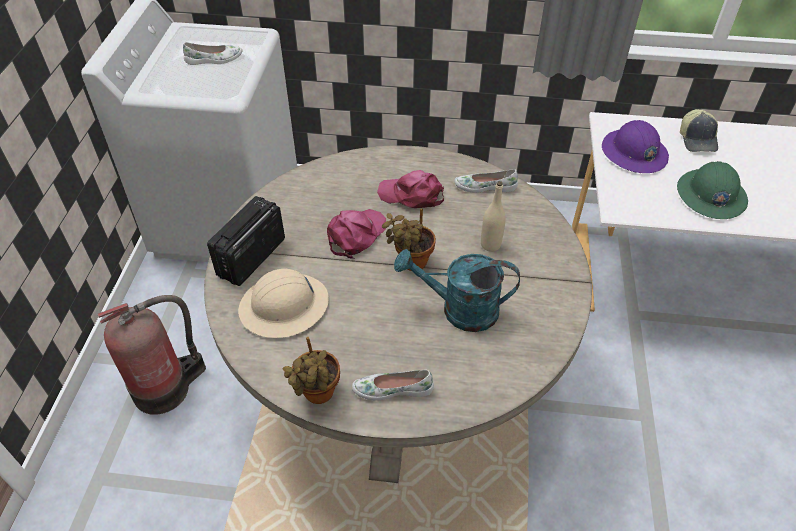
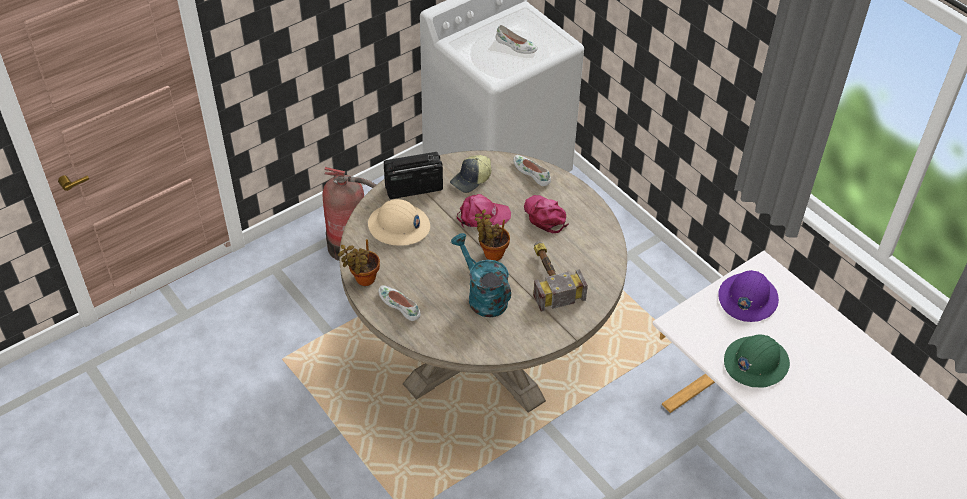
camera: 45 degrees right, 0 degrees up
(485, 186) = (597, 243): white shoe -> white shoe (532, 172)
(490, 245) = (549, 277): beige bottle -> hammer
(698, 139) = (813, 325): cap -> cap (471, 180)

